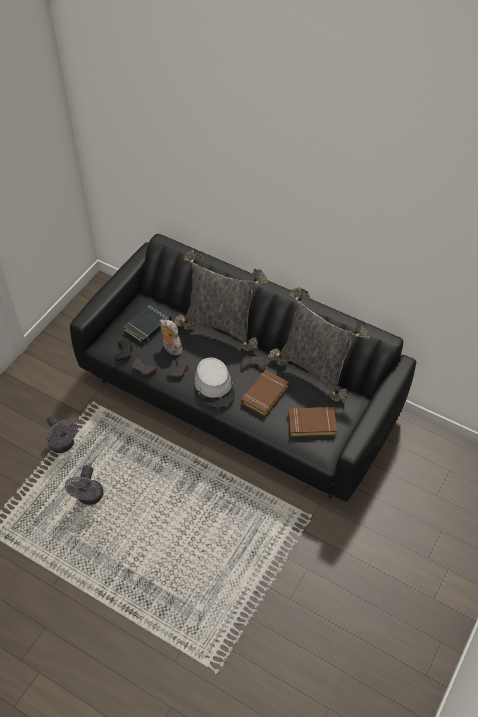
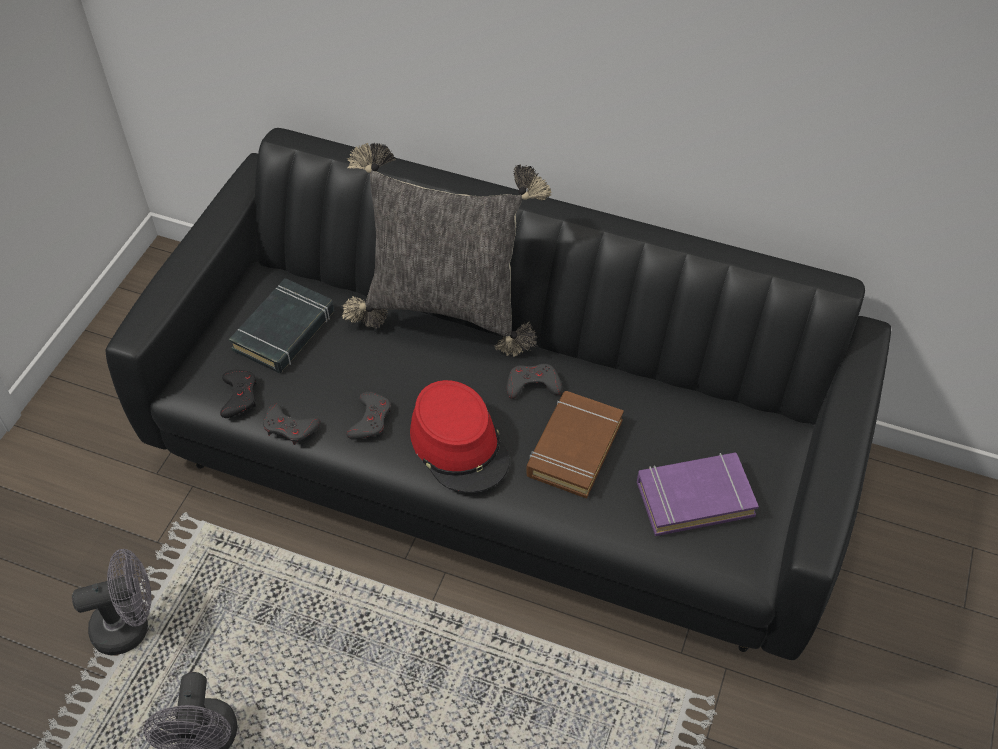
camera: 10 degrees left, 0 degrees up
(63, 445) = (130, 625): grey fan -> grey fan turned 60 degrees counterclockwise
(171, 348) = (344, 374): plush toy -> none
(215, 386) = (459, 445): grey hat -> red hat
(311, 423) = (694, 498): brown book -> purple book
(315, 372) = (671, 381): pillow -> none

